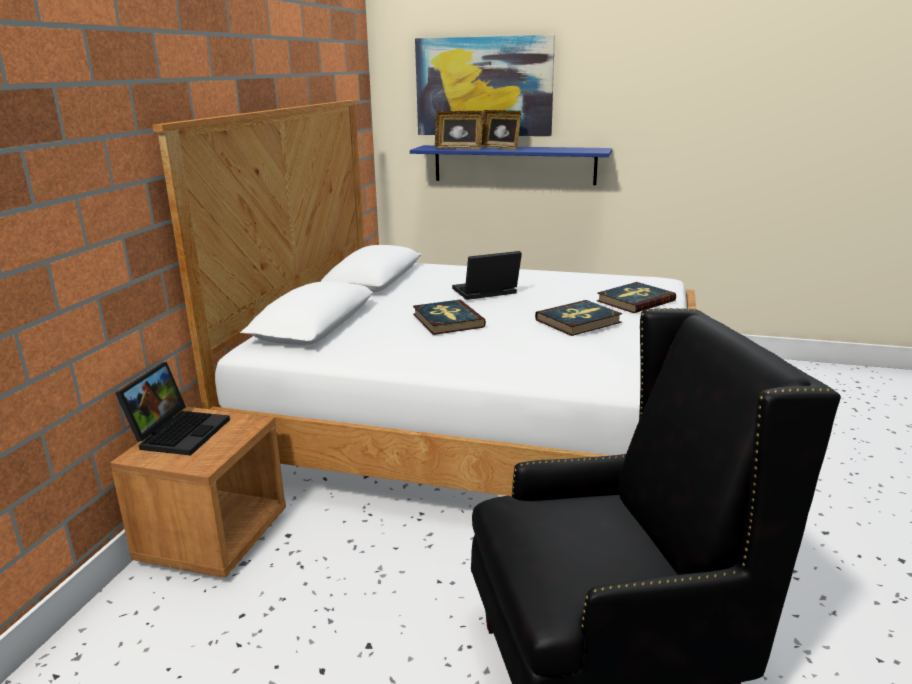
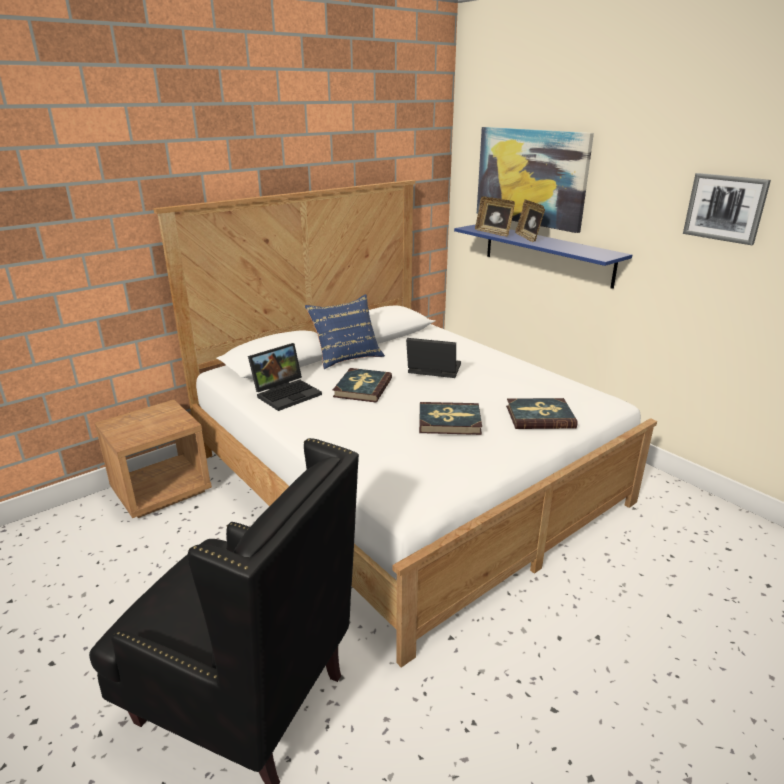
camera: 35 degrees right, 5 degrees up
(179, 432) = (146, 415): laptop -> laptop (287, 393)
(376, 303) = (346, 357): none -> blue pillow
(697, 91) = (725, 208): none -> picture

